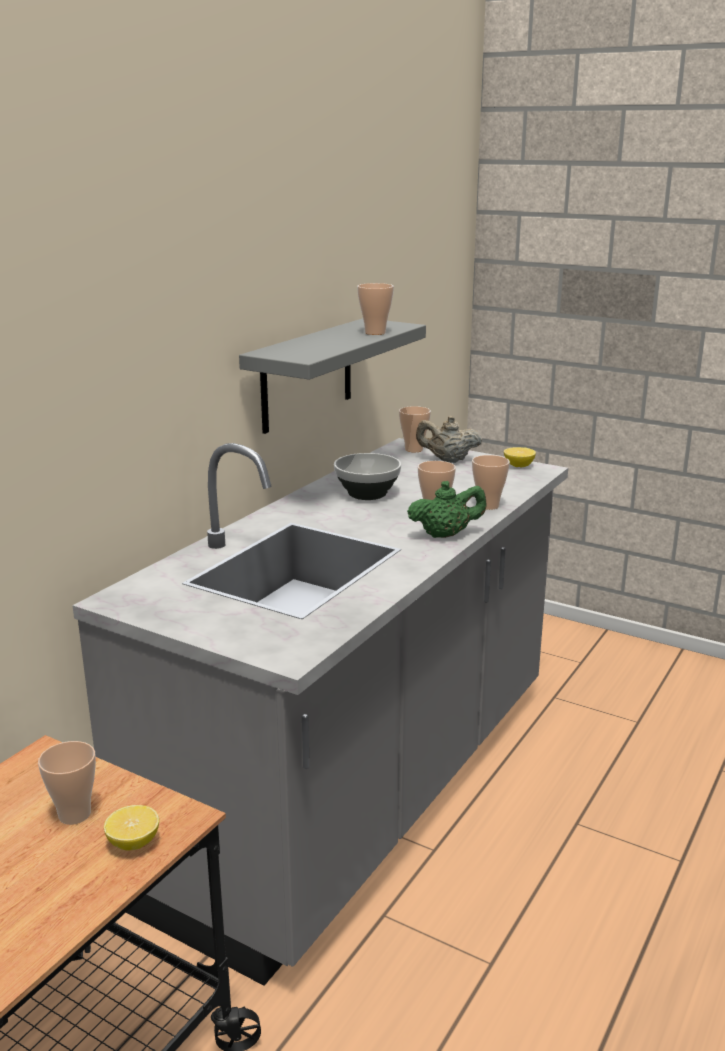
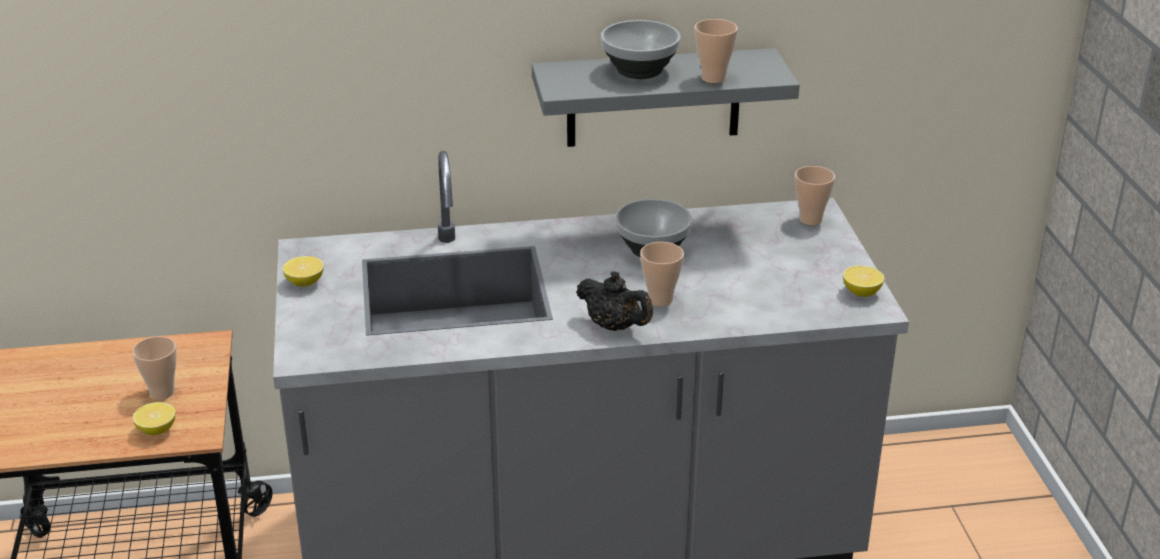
camera: 50 degrees right, 10 degrees up
(170, 616) = (305, 283): none -> lemon
(323, 340) = (640, 71): none -> bowl
(445, 535) = (614, 326): green teapot -> black teapot
(448, 460) = (811, 249): beige teapot -> none
(488, 505) = (719, 319): cup -> none

